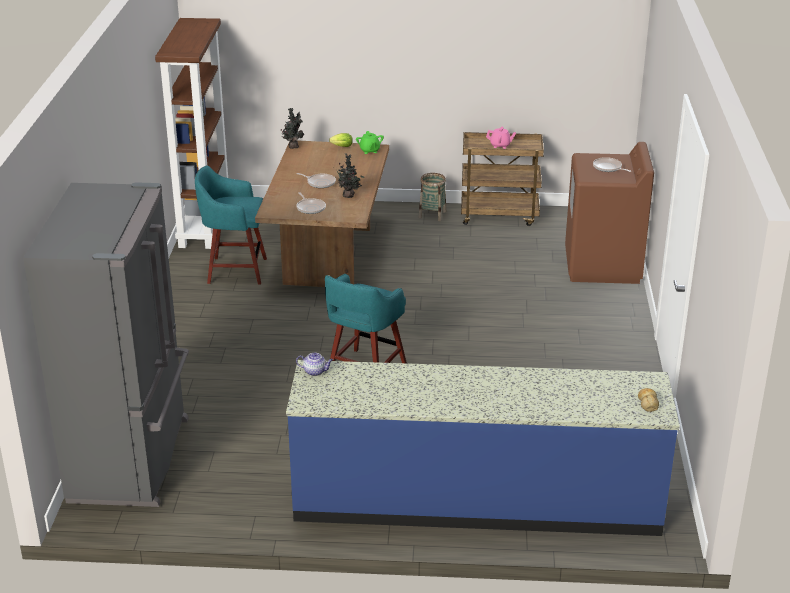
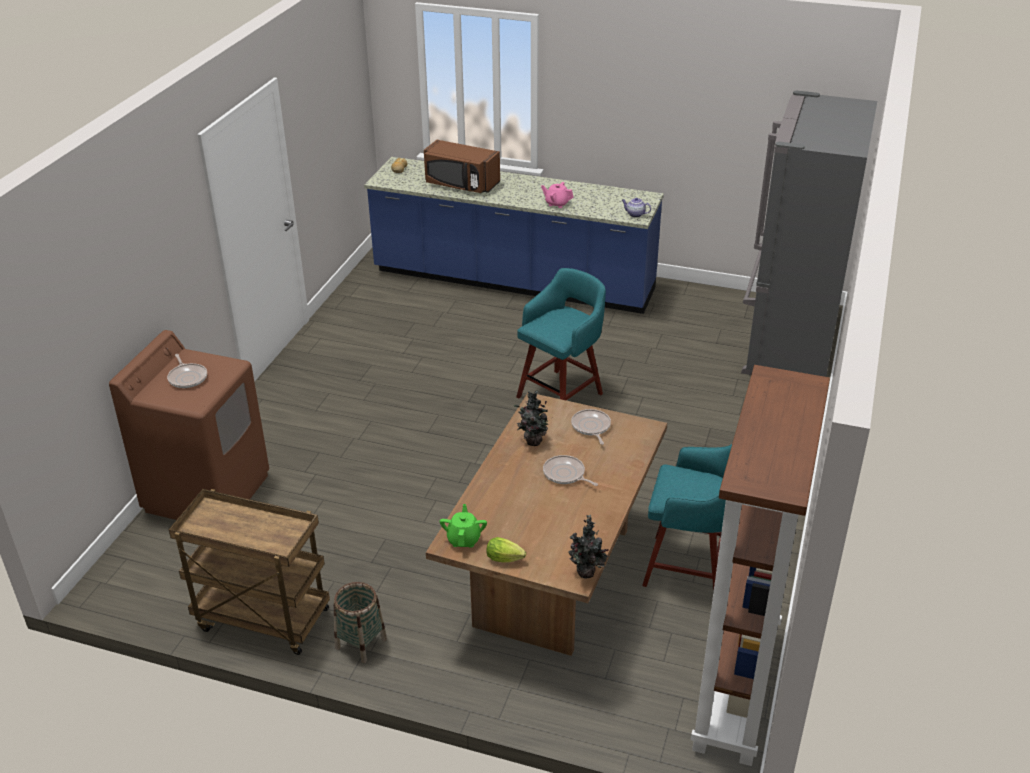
camera: 165 degrees left, 5 degrees up
(500, 145) = (247, 531): pink teapot -> pink teapot (557, 203)
(548, 388) = (461, 184): none -> brown microwave

